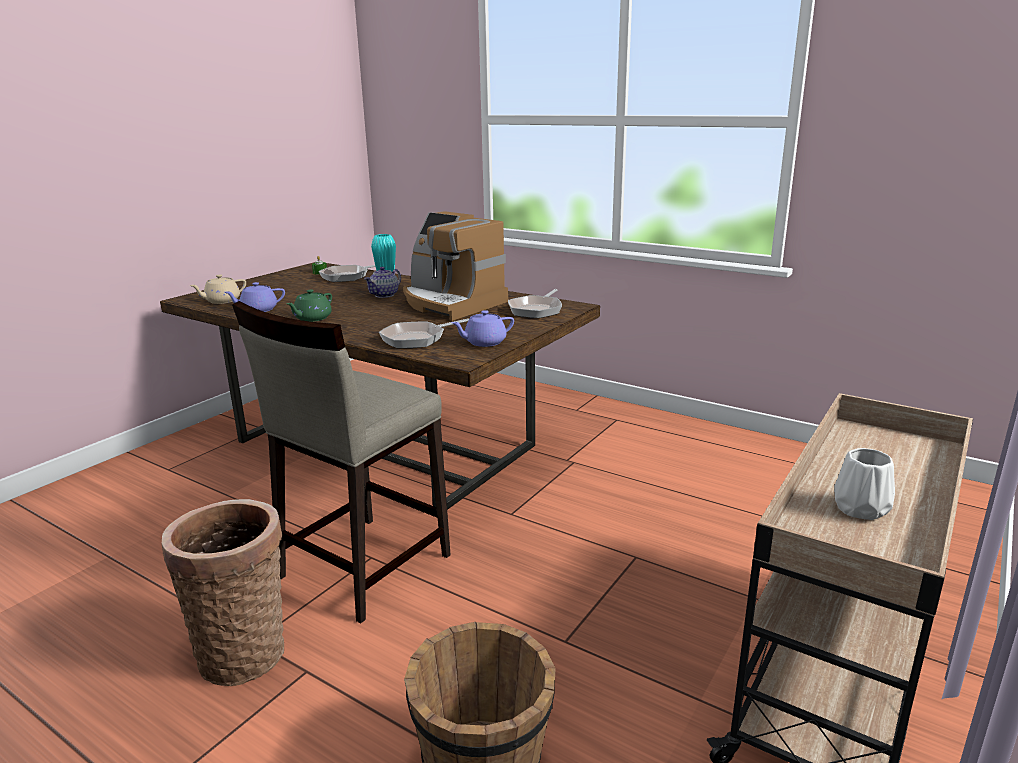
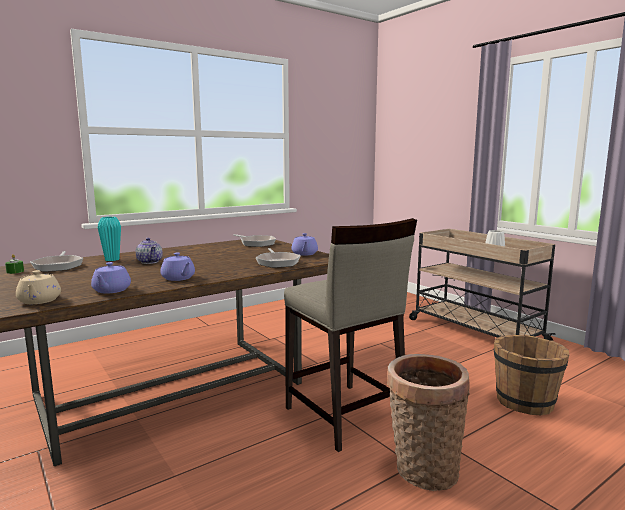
camera: 70 degrees left, 10 degrees down
(312, 318) = (178, 278): green teapot -> purple teapot
(451, 303) = (208, 253): coffee machine -> none

